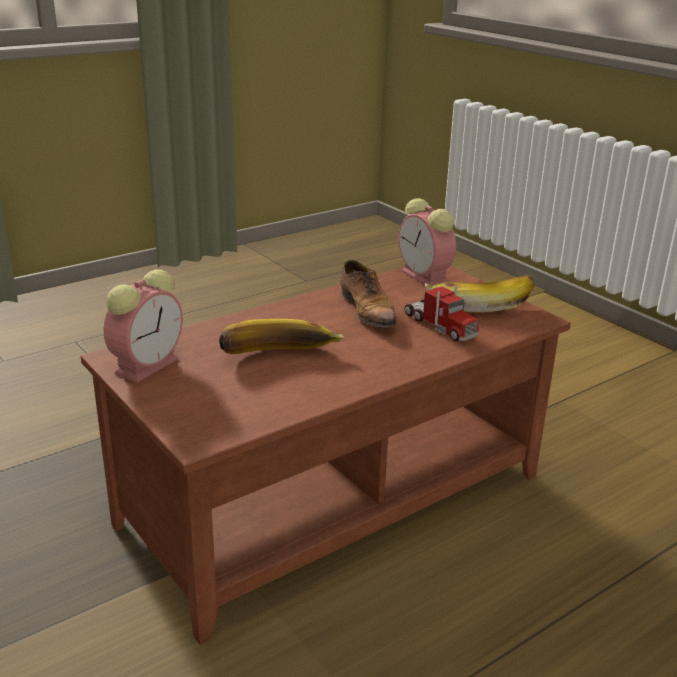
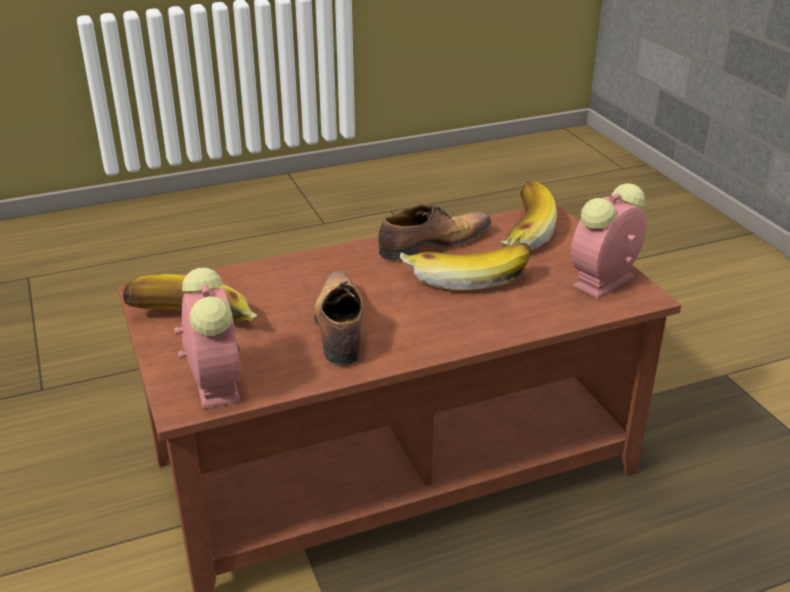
camera: 165 degrees left, 5 degrees up
(232, 410) = (518, 232): none -> banana
(324, 385) = (431, 244): none -> shoe
(440, 326) = (271, 295): toy truck -> none

